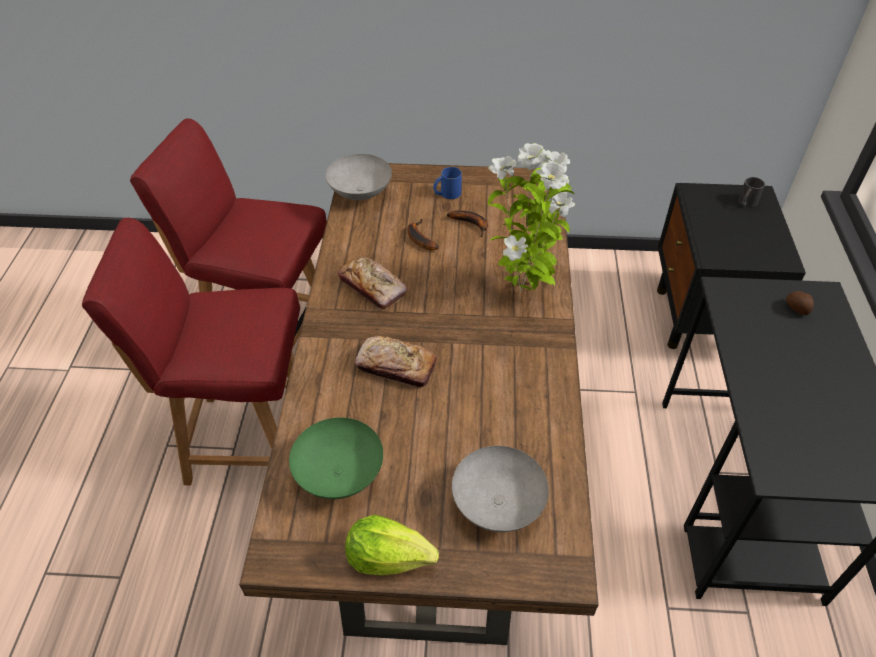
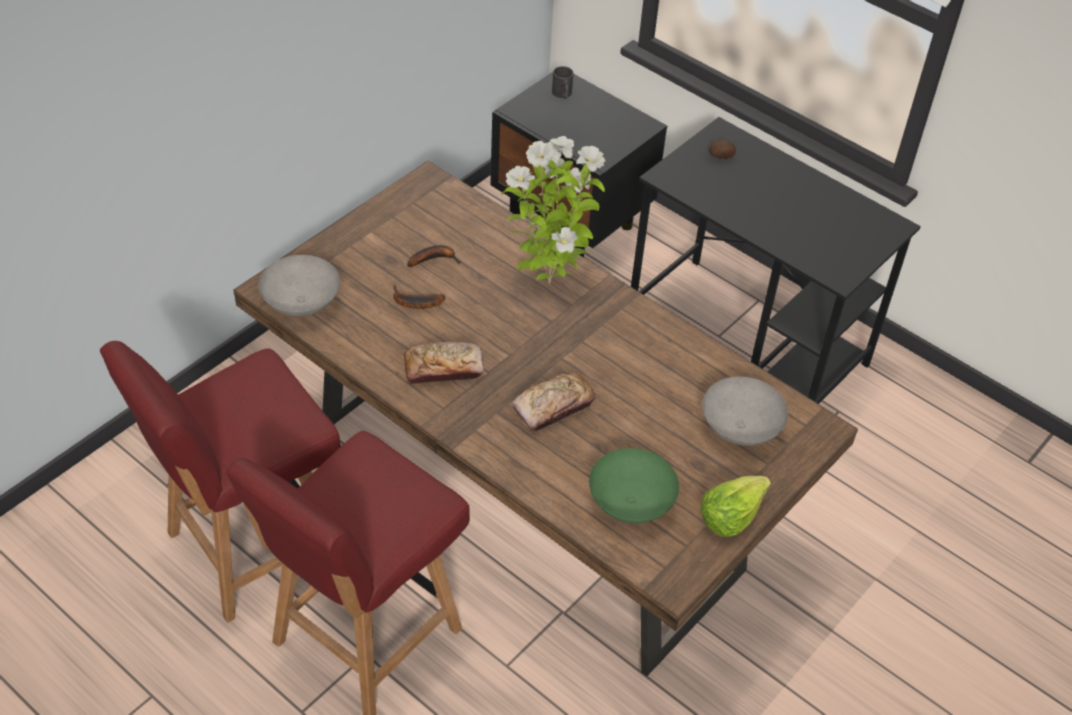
camera: 55 degrees left, 0 degrees up
(447, 194) = (374, 249): blue mug -> none

